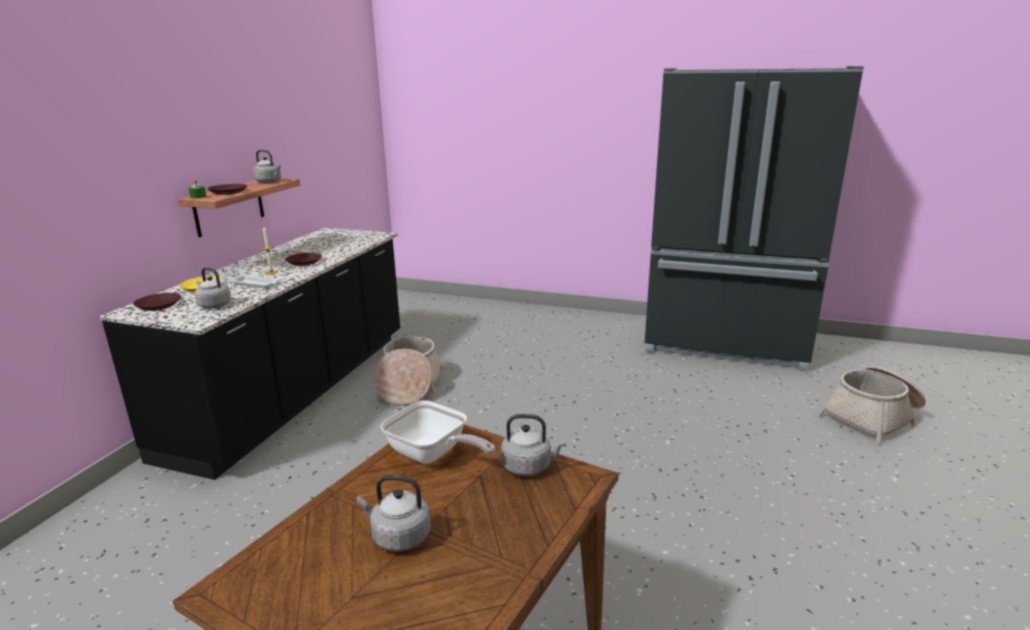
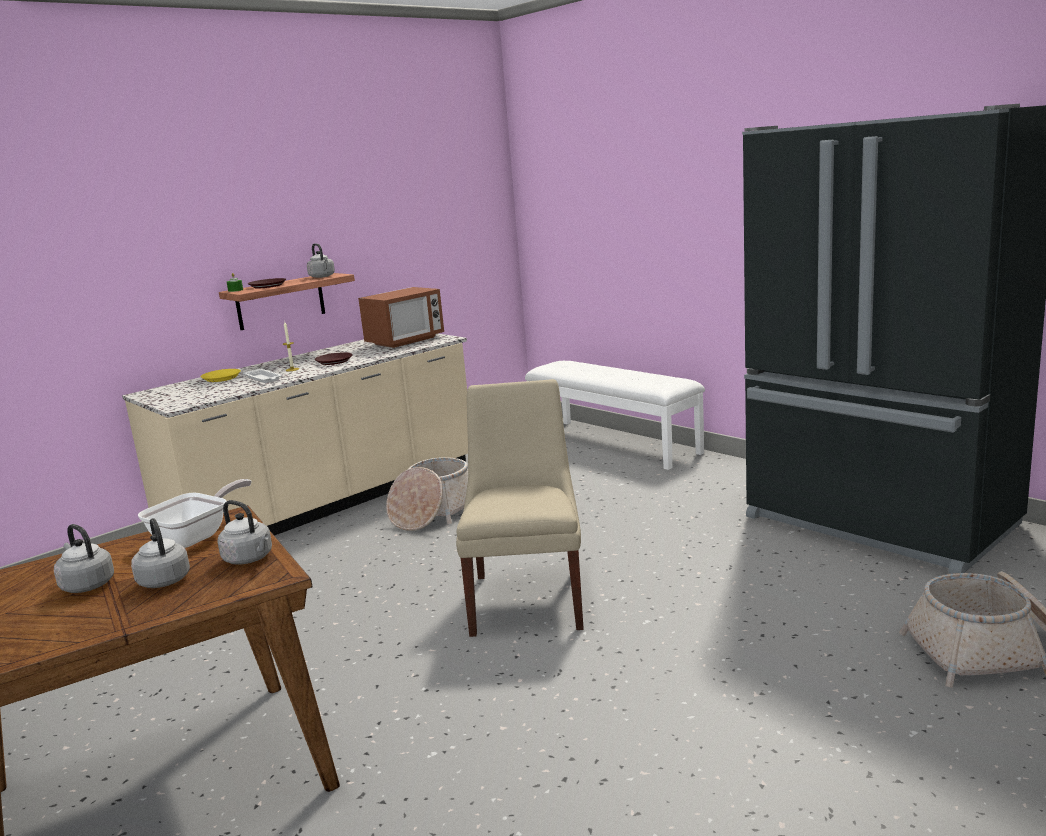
camera: 30 degrees right, 5 degrees down
(159, 305) = (170, 390): brown plate -> none
(213, 305) = (206, 394): grey kettle -> grey kettle (163, 579)
(297, 391) = (328, 502): black counter -> beige counter
(343, 239) = (405, 341): none -> microwave
(432, 455) = (197, 536): frying pan -> frying pan turned 120 degrees counterclockwise
(493, 309) = (614, 443): none -> white bench
(566, 443) = (527, 599): none -> beige chair

